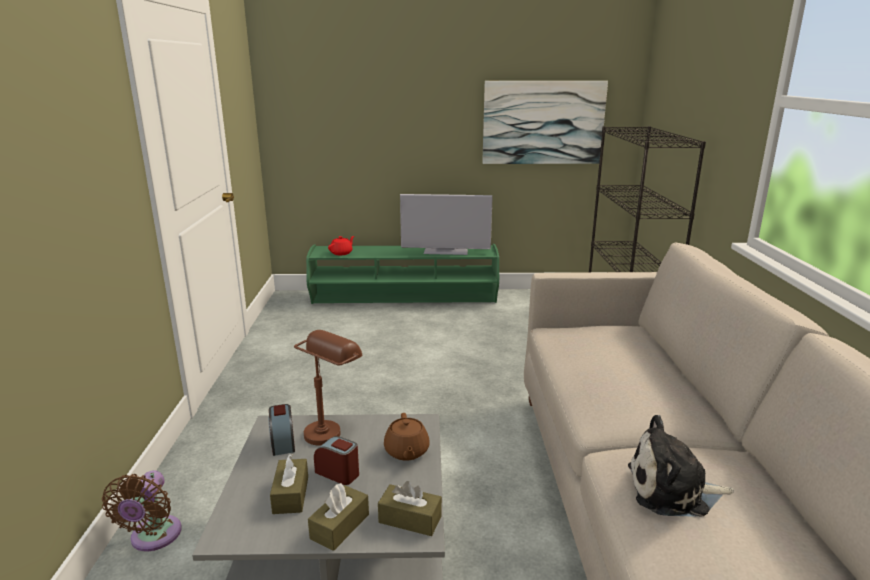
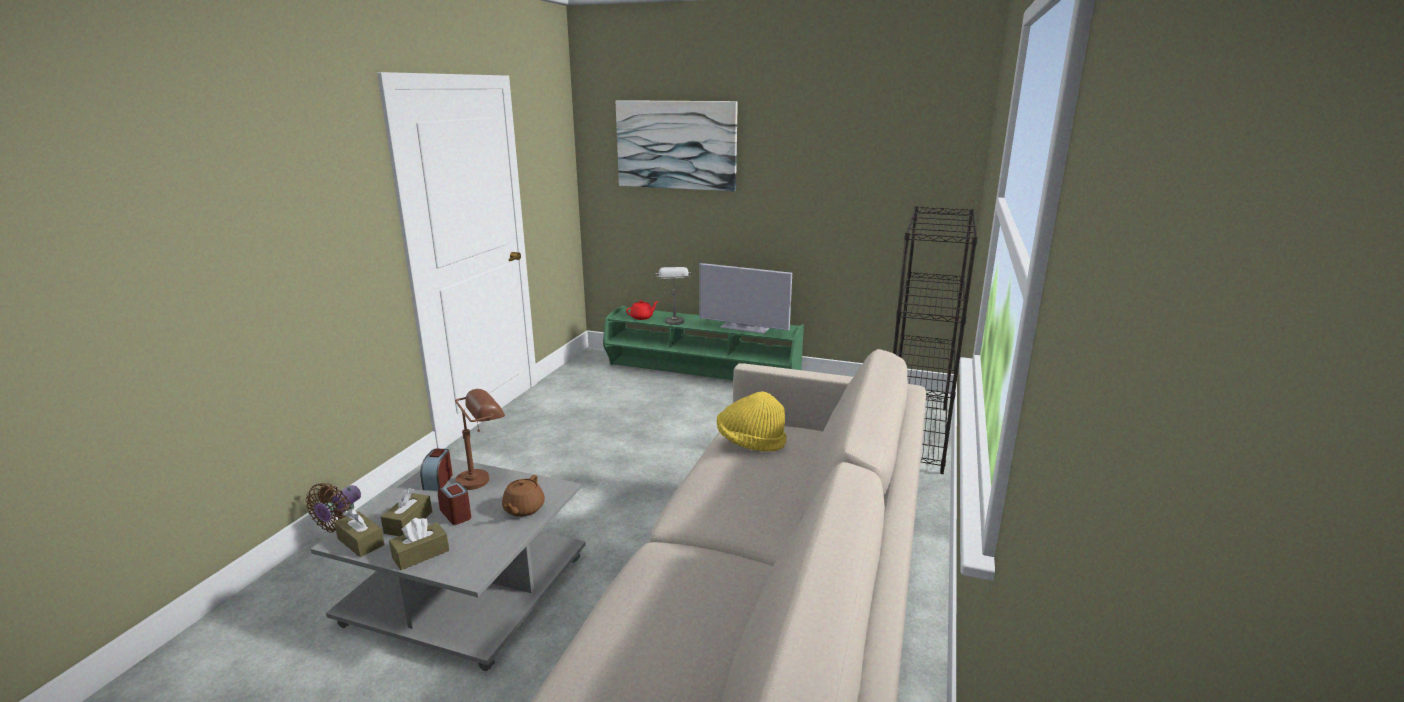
camera: 20 degrees right, 0 degrees up
(374, 252) = (673, 320): none -> grey table lamp
(410, 519) = (475, 562): brown tissue box -> brown tissue box (361, 542)
(543, 122) = (861, 196): picture -> picture (676, 145)
(587, 343) = (750, 442): none -> yellow hat
(673, 490) = (664, 585): plush toy -> none

